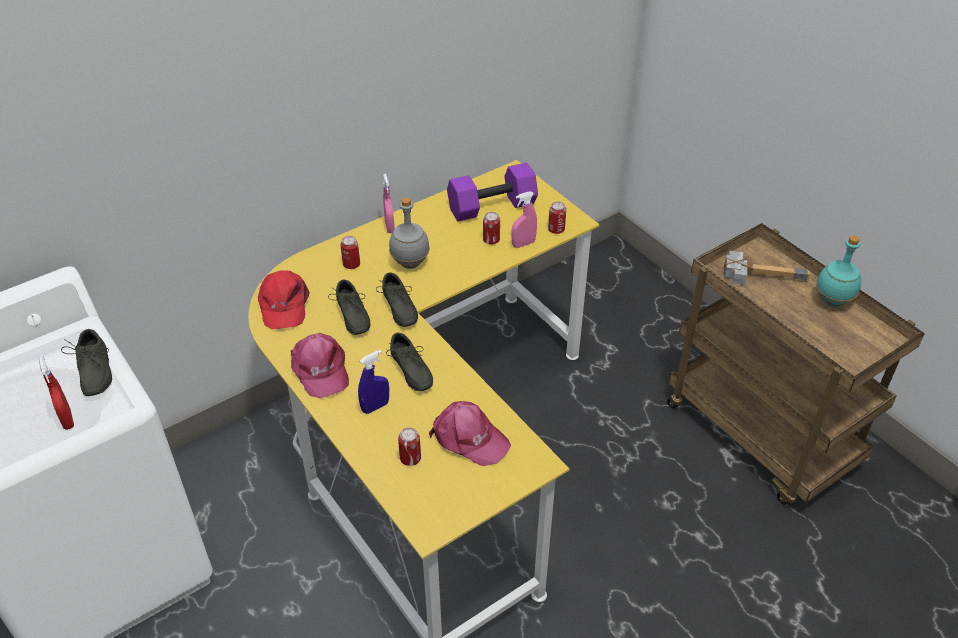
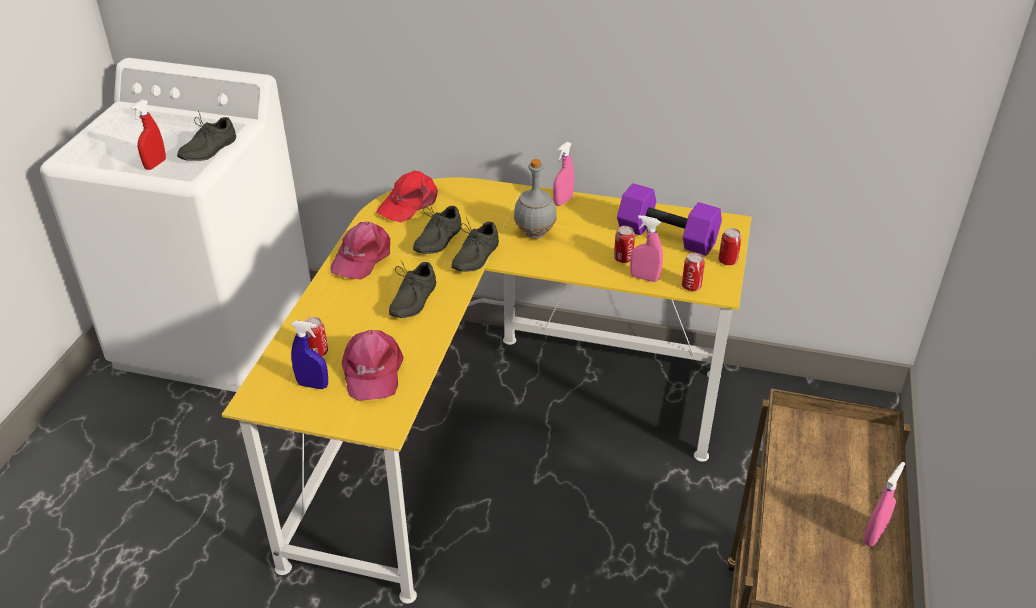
camera: 50 degrees right, 5 degrees down
(351, 264) = (494, 208): can -> can (727, 261)
(375, 407) = (353, 304): blue spray bottle -> blue spray bottle (313, 385)
(761, 272) = (838, 455): hammer -> none
(832, 301) = (874, 535): turquoise bottle -> pink spray bottle

